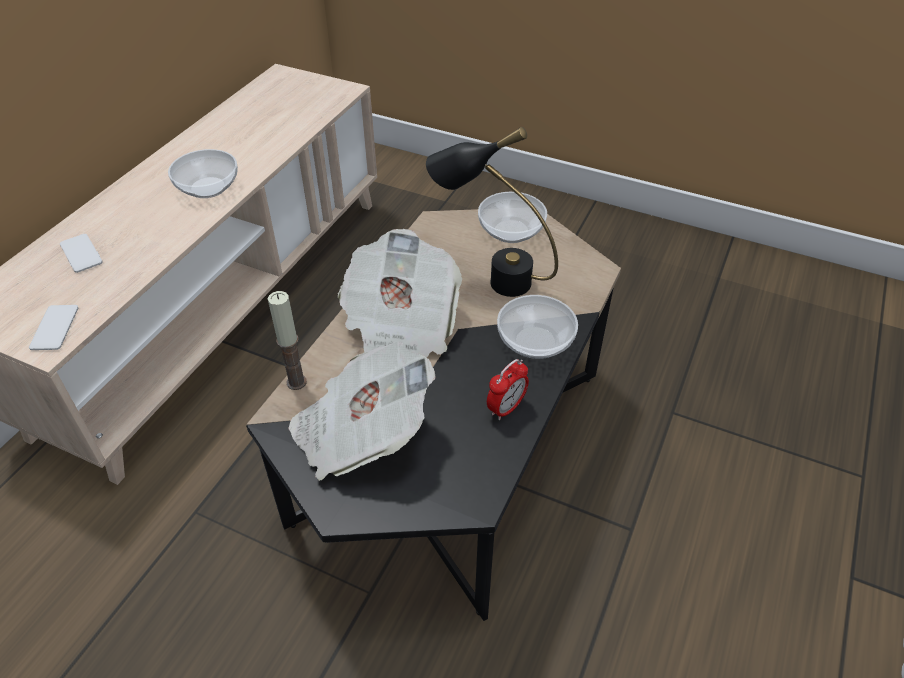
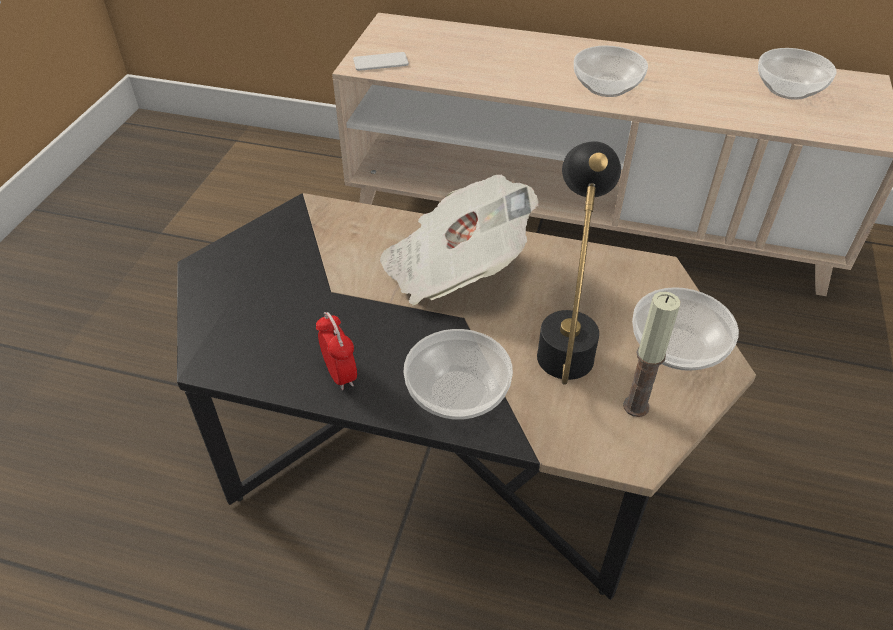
camera: 80 degrees right, 0 degrees up
(81, 254) = (476, 49): phone -> none
(267, 105) = (789, 89): none -> bowl
(296, 382) = (357, 211): candle -> candle (636, 406)
(361, 433) = (295, 265): newspaper -> none
(506, 408) = (340, 374): alarm clock -> alarm clock turned 150 degrees counterclockwise

